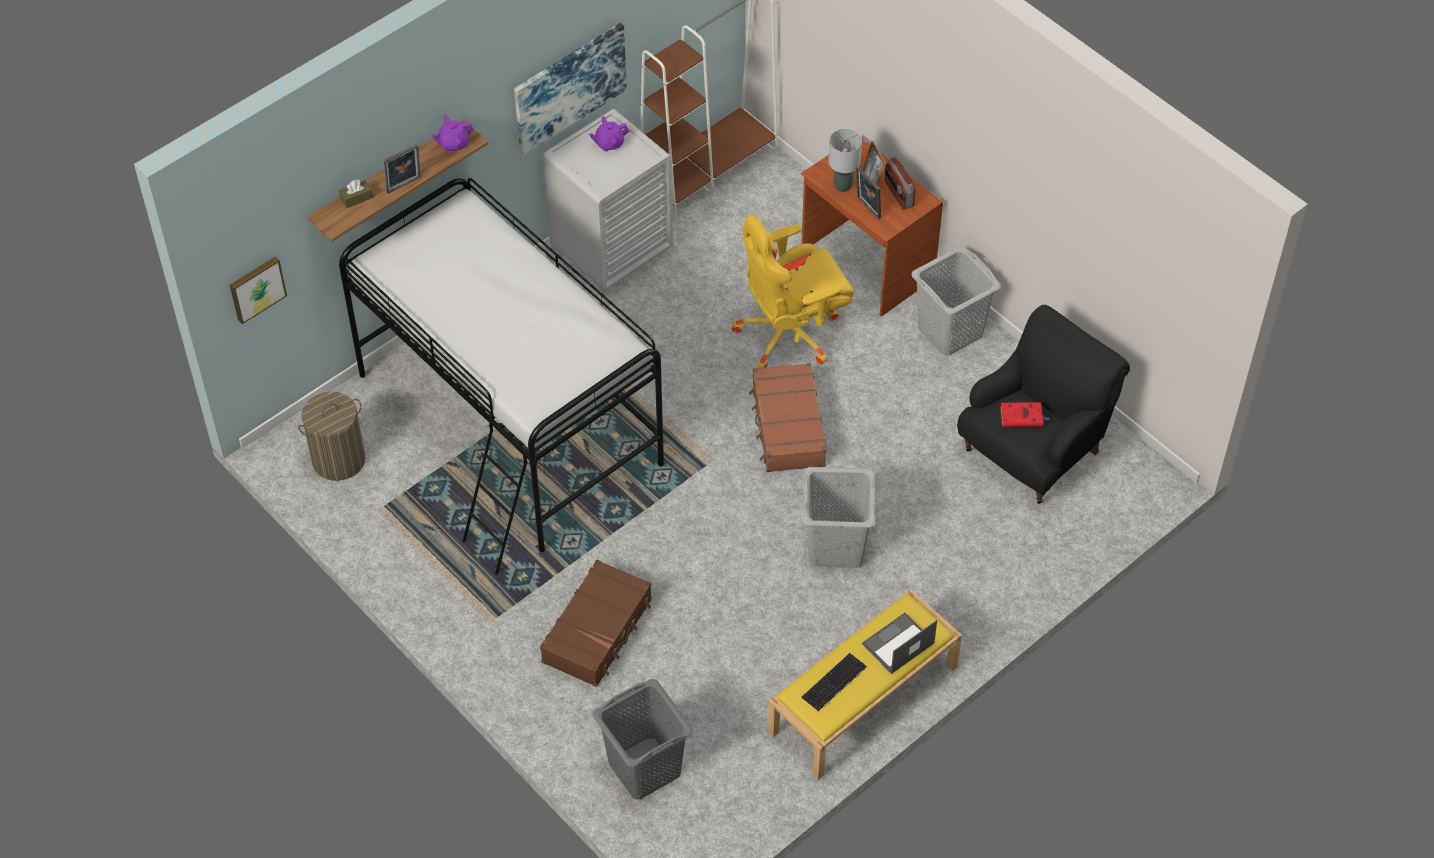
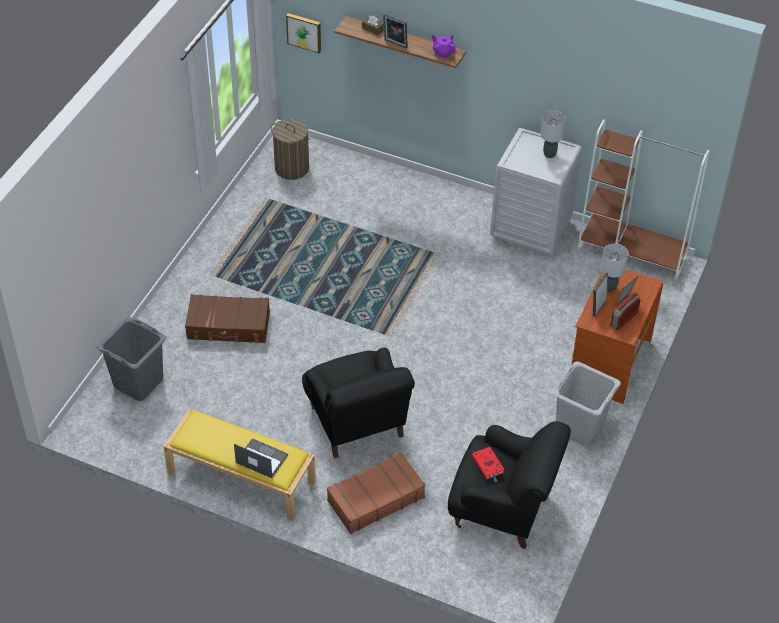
camera: 65 degrees right, 5 degrees down
(509, 423) = (362, 231): black bed -> none
(569, 87) = (551, 100): picture -> none
(609, 143) = (550, 154): purple teapot -> grey table lamp
(787, 426) = (441, 365): brown suitcase -> brown suitcase (375, 499)
(794, 332) = (523, 343): yellow office chair -> none
(834, 683) = (214, 434): keyboard -> none
(836, 546) = (357, 423): grey laundry basket -> black armchair

